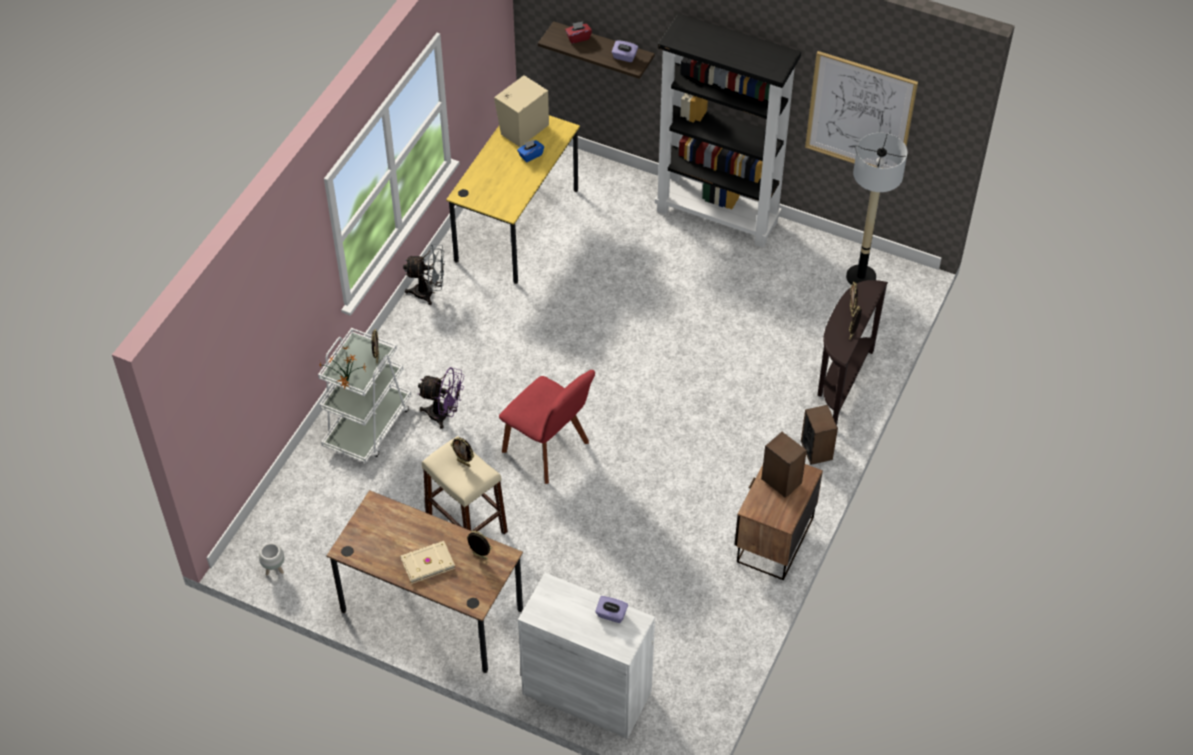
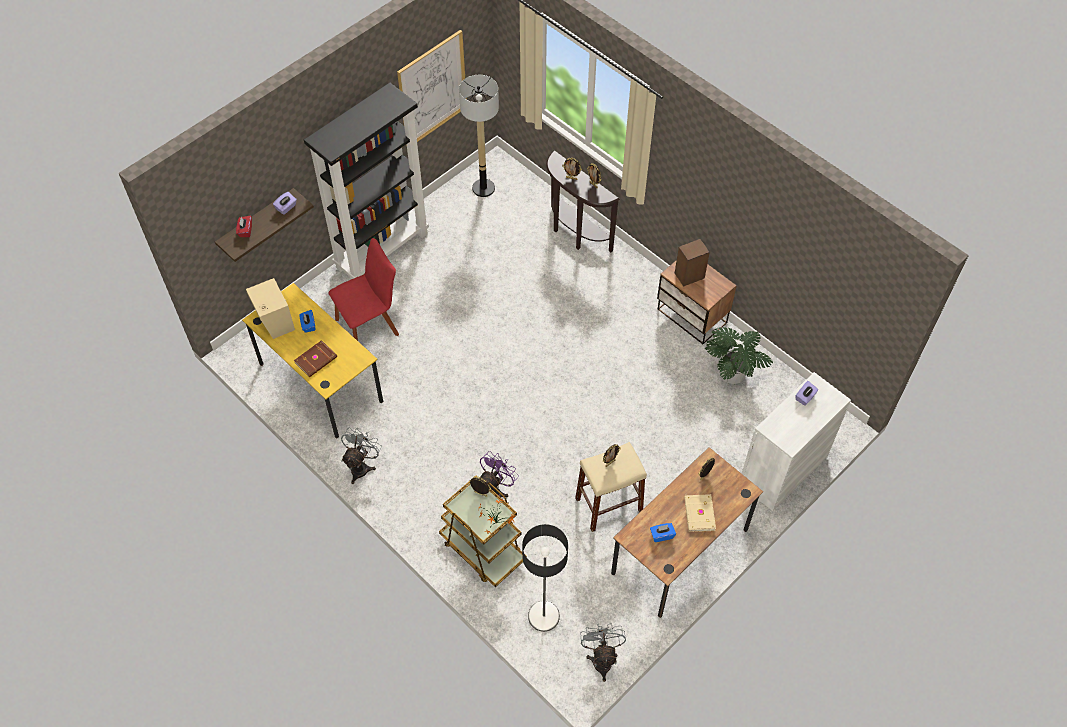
camera: 70 degrees left, 5 degrees up
(274, 570) = (602, 658): white planter -> grey fan
(307, 503) = (543, 616): none -> floor lamp
(368, 426) = (482, 549): white cart -> brown cart
(387, 534) = (662, 535): none -> blue tissue box
(489, 176) = (316, 360): none -> brown book
(548, 450) = (559, 429): red chair -> red chair (370, 325)
(705, 604) = (732, 374): none -> potted plant
(816, 450) = (625, 266): speaker -> none

